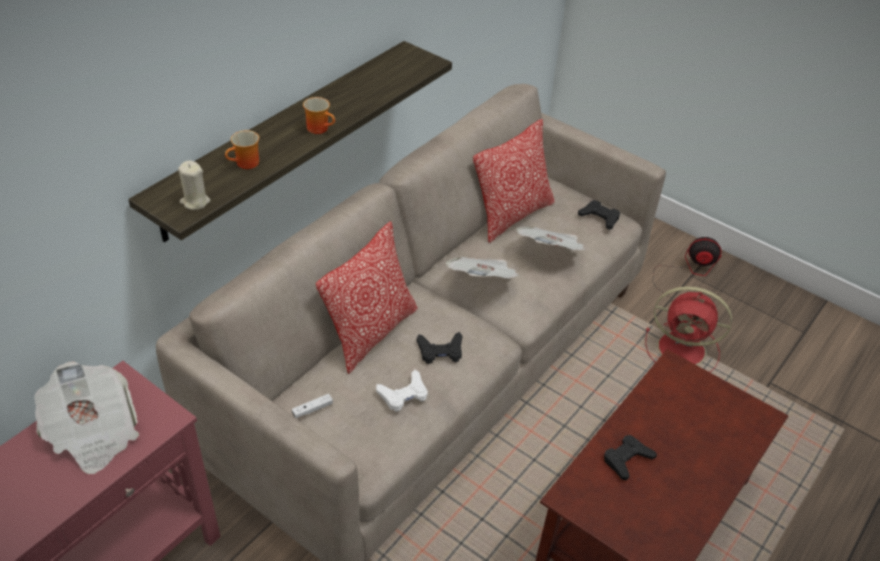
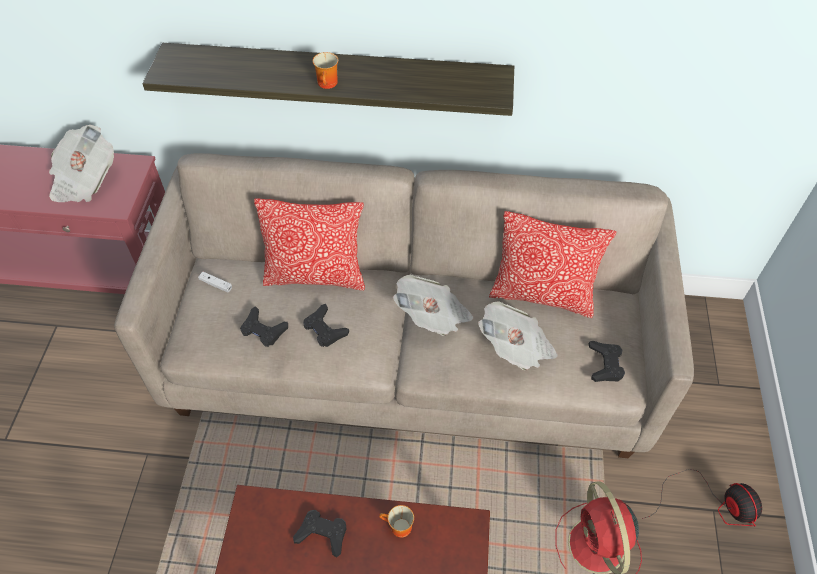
camera: 60 degrees right, 10 degrees up
(195, 201) = (181, 72): beige candle -> none
(246, 164) = (246, 72): mug -> mug (398, 528)
(403, 395) = (263, 330): white game controller -> black game controller

